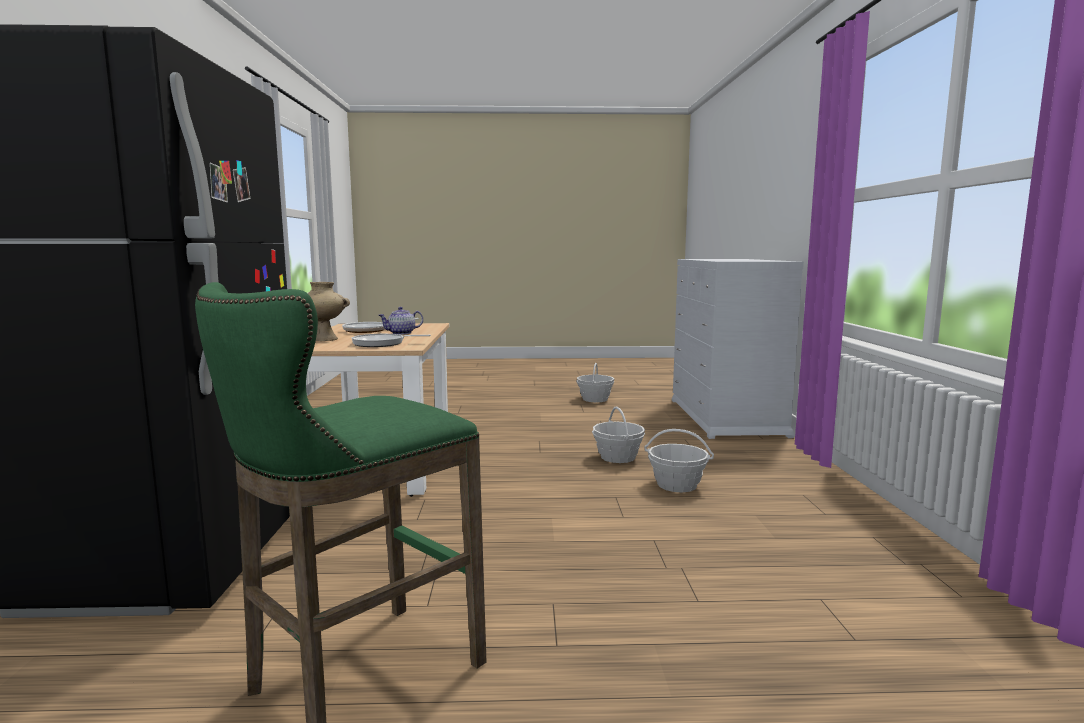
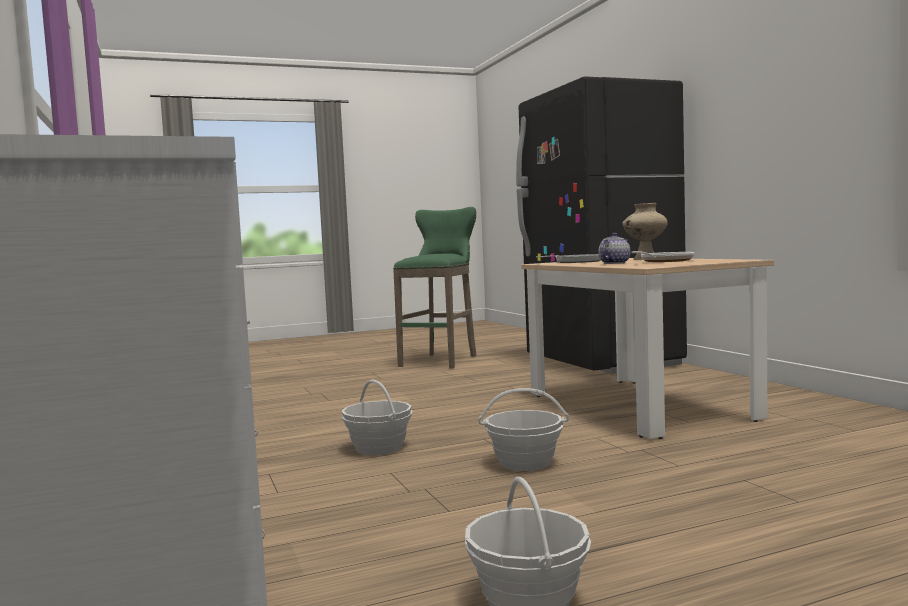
camera: 160 degrees right, 5 degrees down
(677, 485) = (305, 431): basket -> basket (525, 463)

